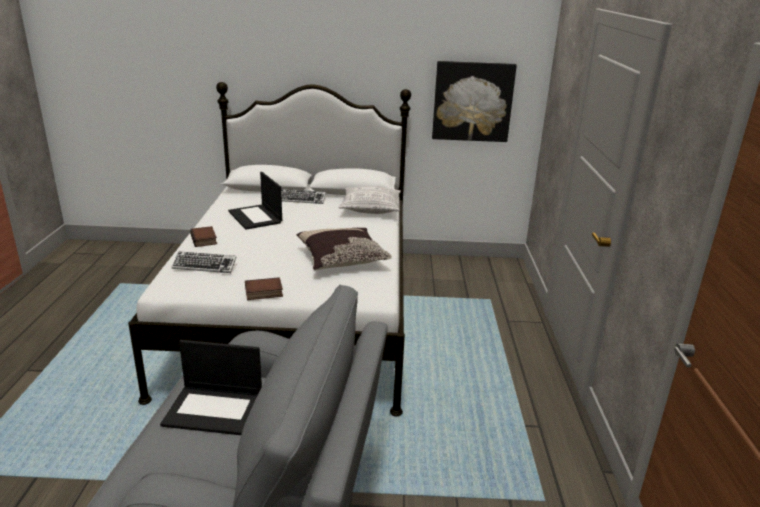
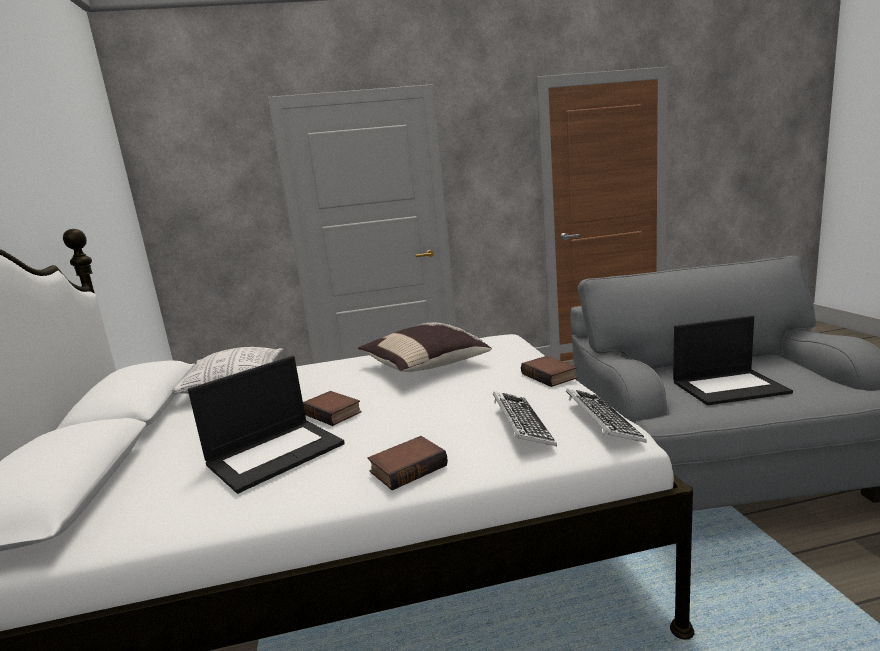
camera: 100 degrees left, 10 degrees down
(215, 410) = (729, 387): laptop -> laptop turned 90 degrees clockwise
(287, 229) = (334, 413): none -> book
(301, 199) = (168, 442): keyboard -> keyboard (602, 421)
(472, 101) = (107, 241): picture -> none

